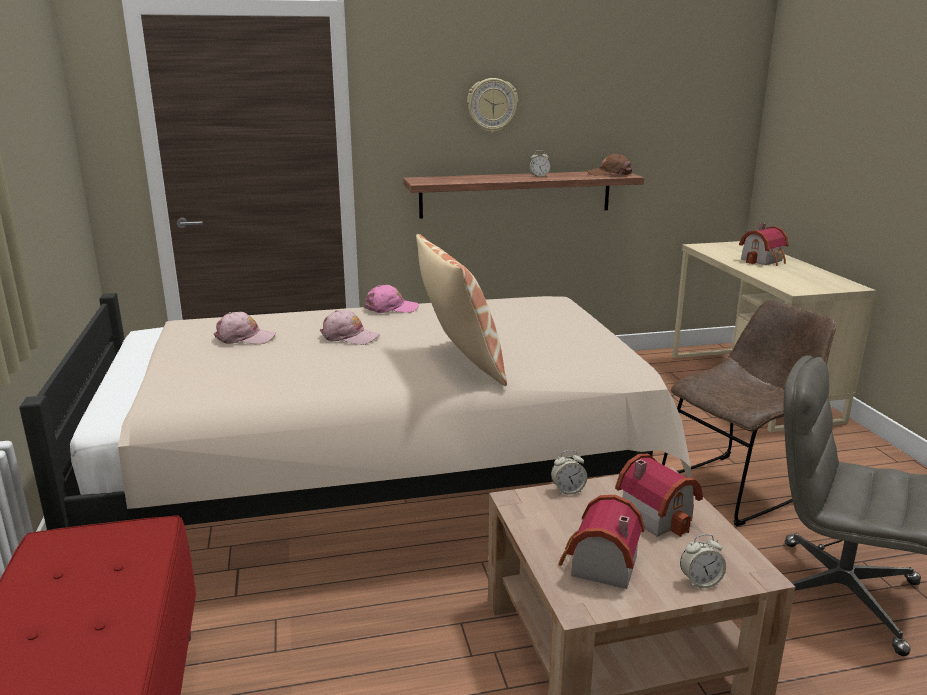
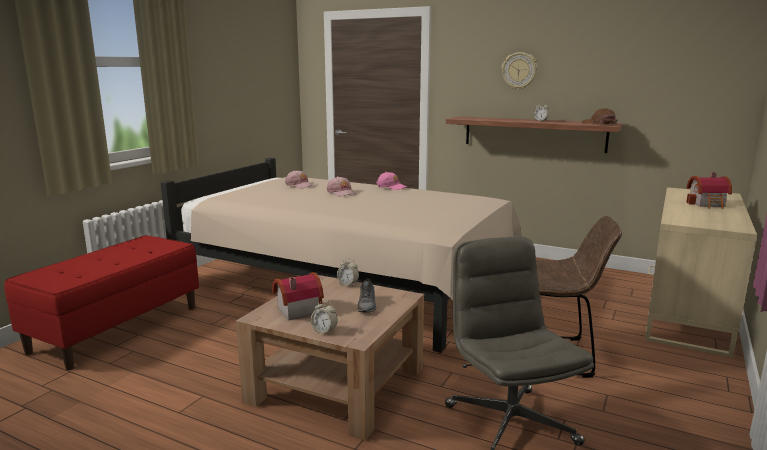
camera: 40 degrees right, 5 degrees down
(459, 363) = (363, 211): pillow -> none
(657, 514) = (367, 305): toy house -> grey shoe

